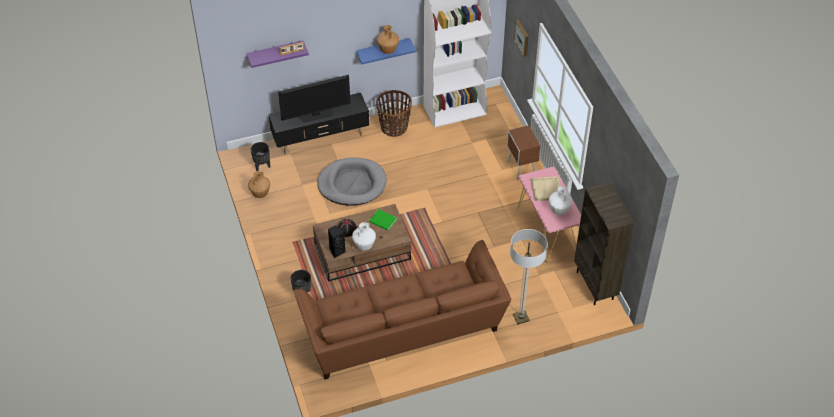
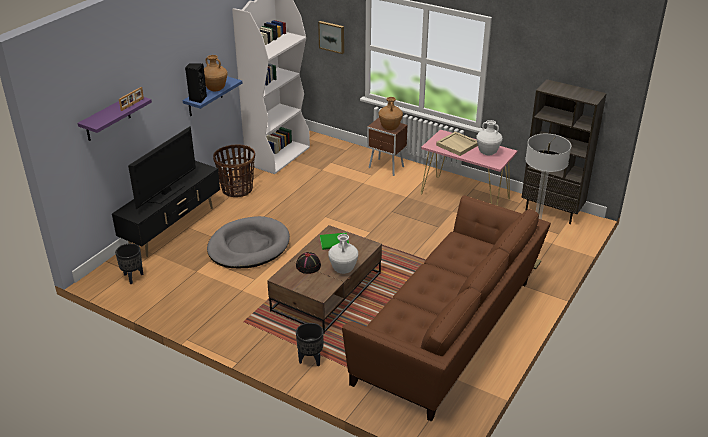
camera: 40 degrees left, 15 degrees down
(260, 194) = (158, 300): brown vase -> brown vase (390, 128)
(336, 251) = (321, 288): black speaker -> black speaker (197, 99)

